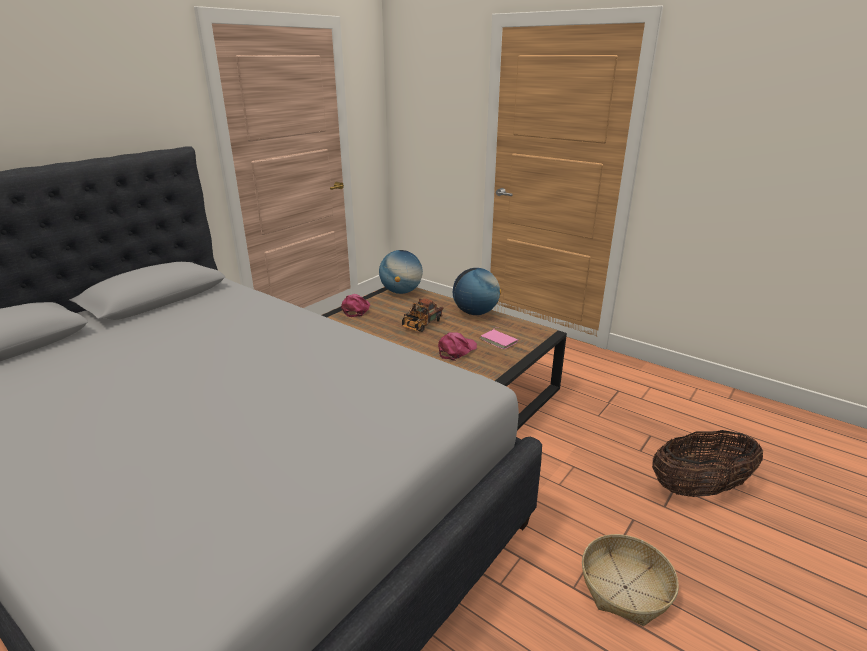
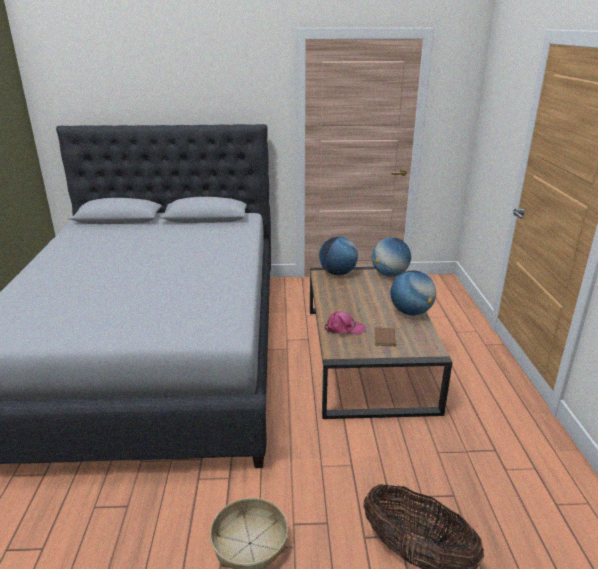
camera: 50 degrees right, 0 degrees up
(356, 309) = (337, 273): pink cap -> globe
(420, 325) = (355, 302): toy truck -> none
(499, 340) = (386, 338): pink book -> brown book

